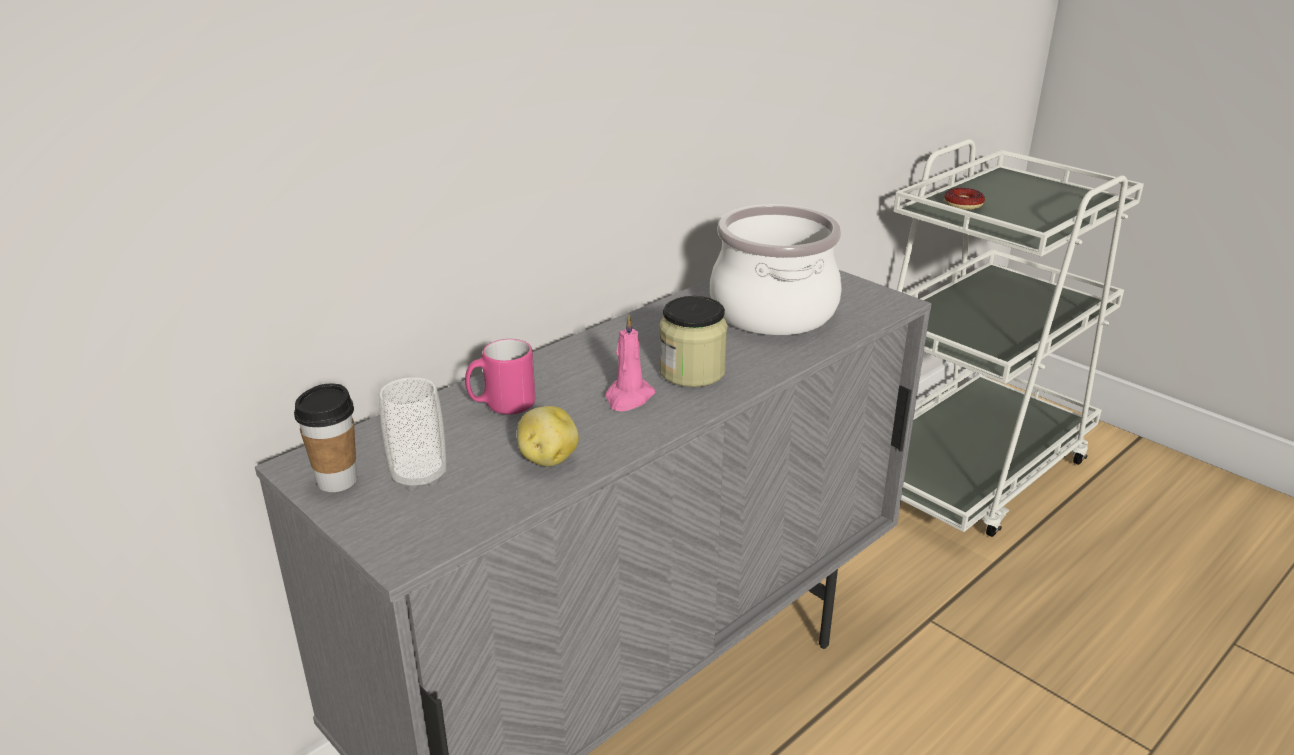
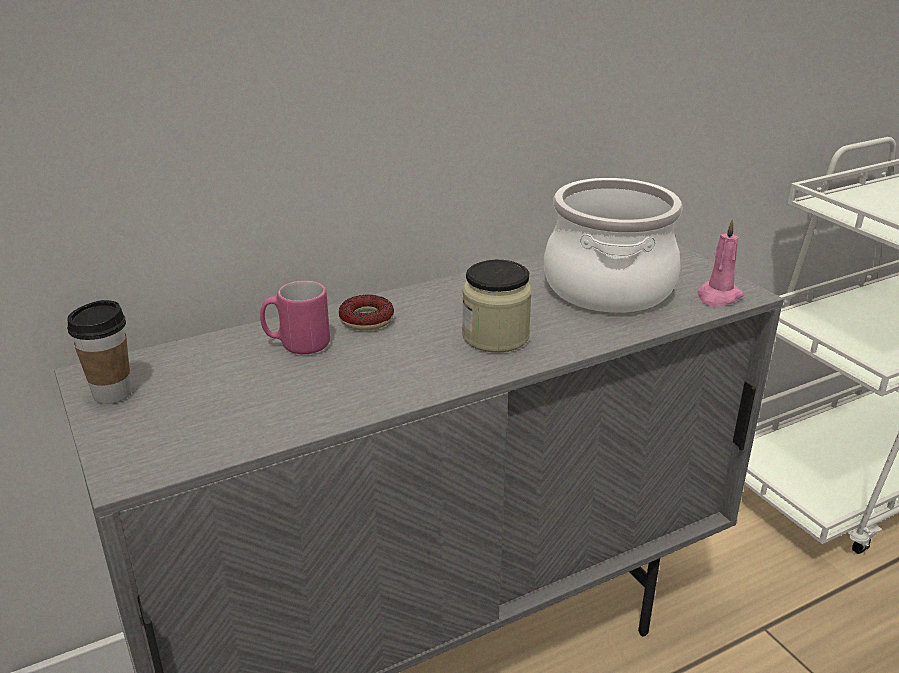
camera: 15 degrees right, 0 degrees up
(419, 476) = (185, 400): cup -> none
(547, 458) = (310, 401): potato -> none
(628, 398) = (419, 354): pink candle -> pink candle (718, 297)
(963, 204) = (867, 203): donut -> donut (366, 319)

